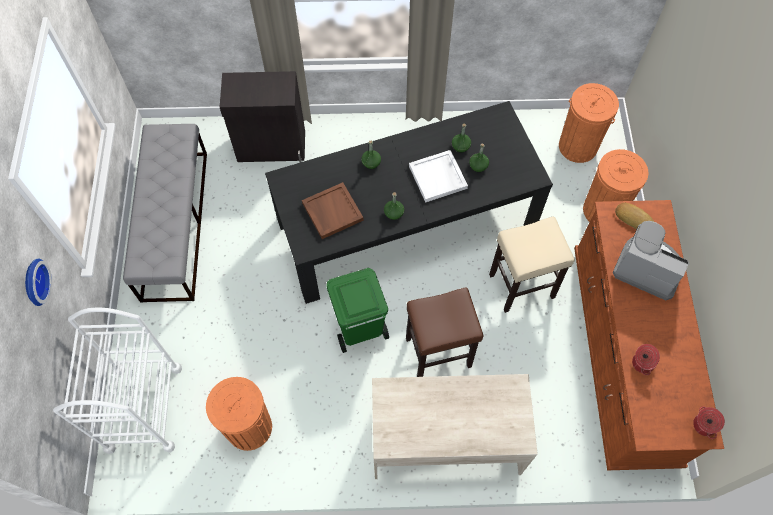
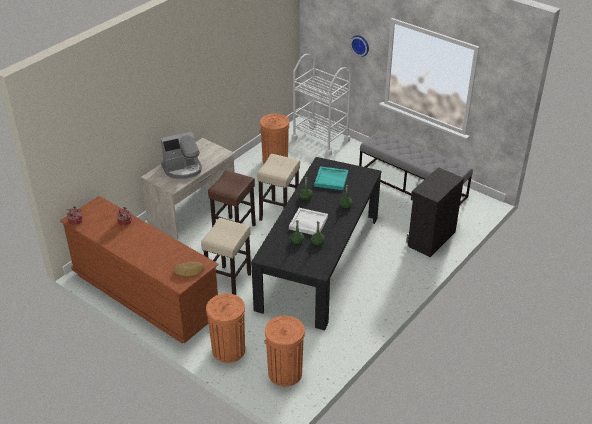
camera: 130 degrees right, 25 degrees down
(332, 211) = (331, 179): brown tray -> turquoise tray
(359, 329) = (279, 213): green trash can -> beige stool
(647, 268) = (160, 256): coffee machine -> coffee machine (182, 169)

